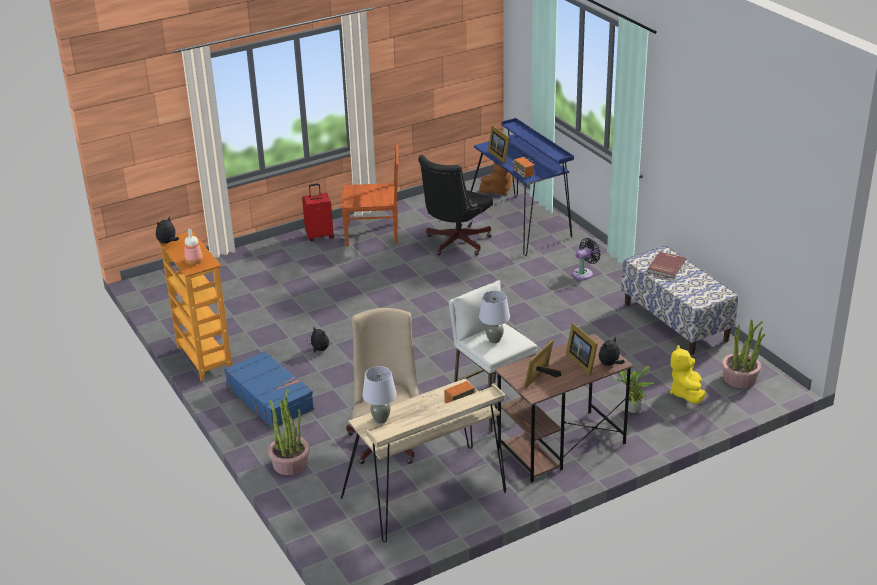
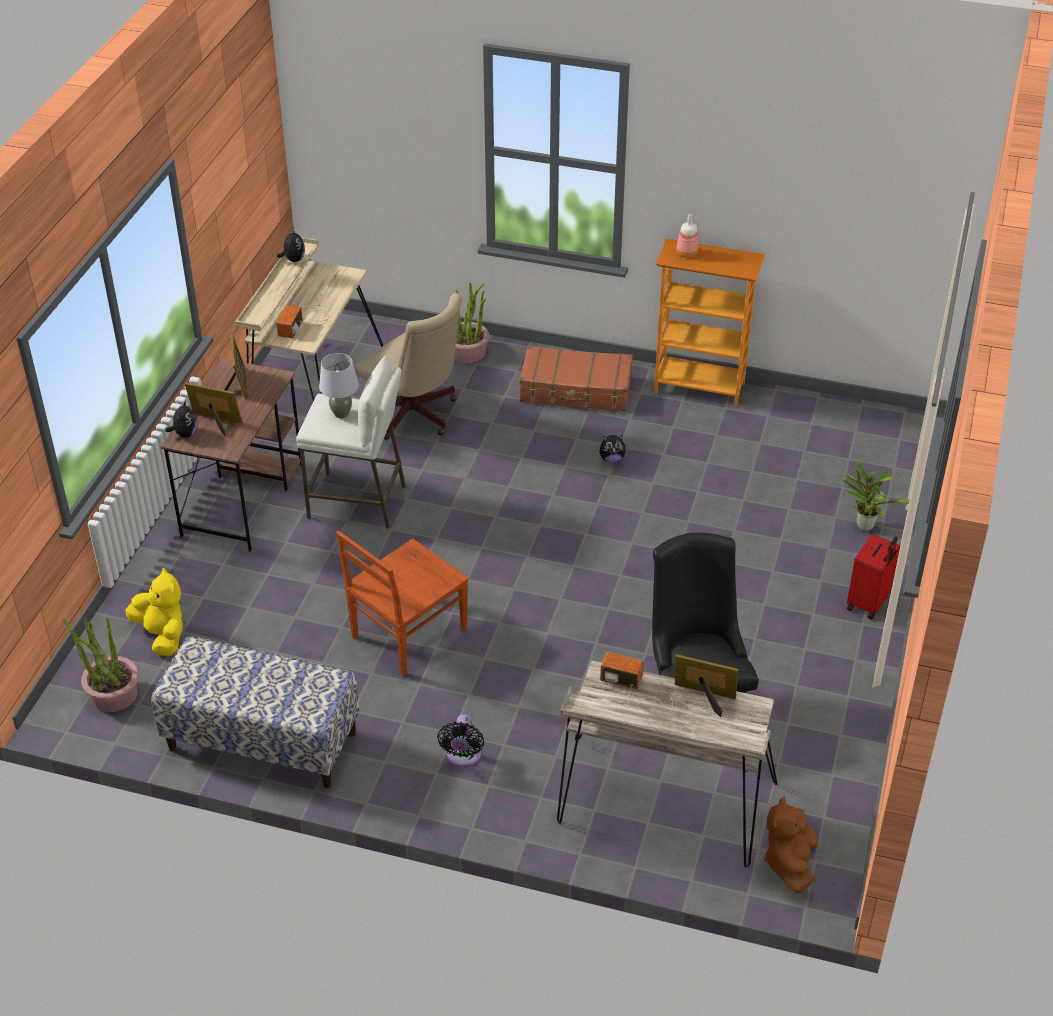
camera: 135 degrees right, 10 degrees up
(167, 242) = (750, 257): plush toy -> plush toy (293, 259)
(270, 398) = (576, 390): blue suitcase -> brown suitcase
(374, 234) = (814, 650): brown chair -> brown chair (407, 635)
(381, 419) = (339, 283): grey table lamp -> none
(521, 223) = (662, 805): blue desk -> beige desk
(632, 411) = (206, 578): potted plant -> potted plant (864, 524)
(665, 266) = (286, 690): red book -> none

